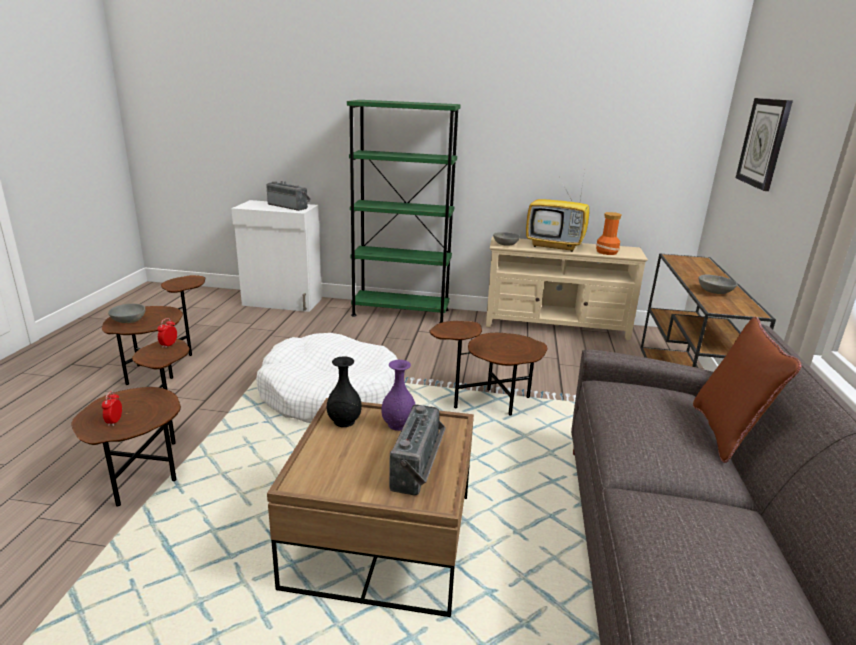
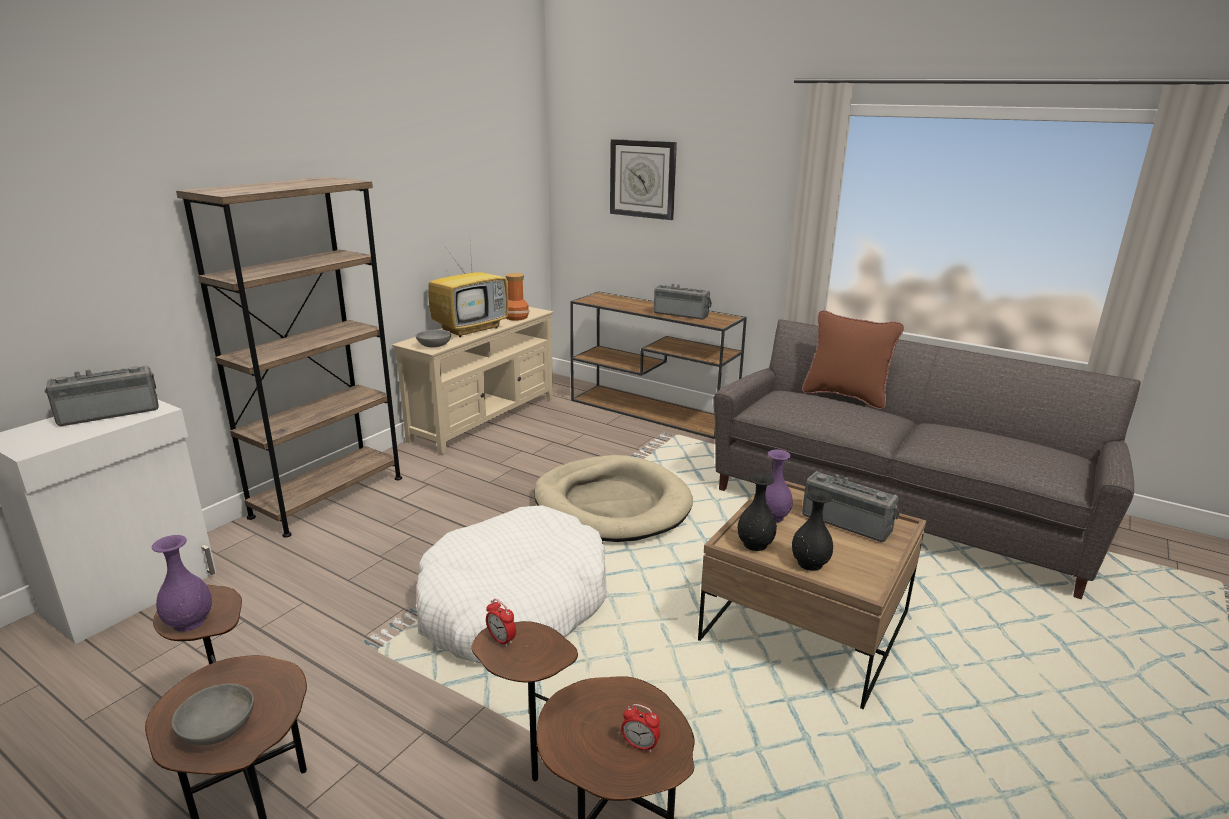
camera: 65 degrees left, 0 degrees up
(174, 283) = (190, 622): none -> purple vase
(328, 451) = (810, 563): none -> black vase
(400, 312) = (328, 497): green bookcase -> brown bookcase
(488, 404) = (611, 504): brown side table -> beige dog bed
(715, 292) = (682, 314): grey bowl -> radio

